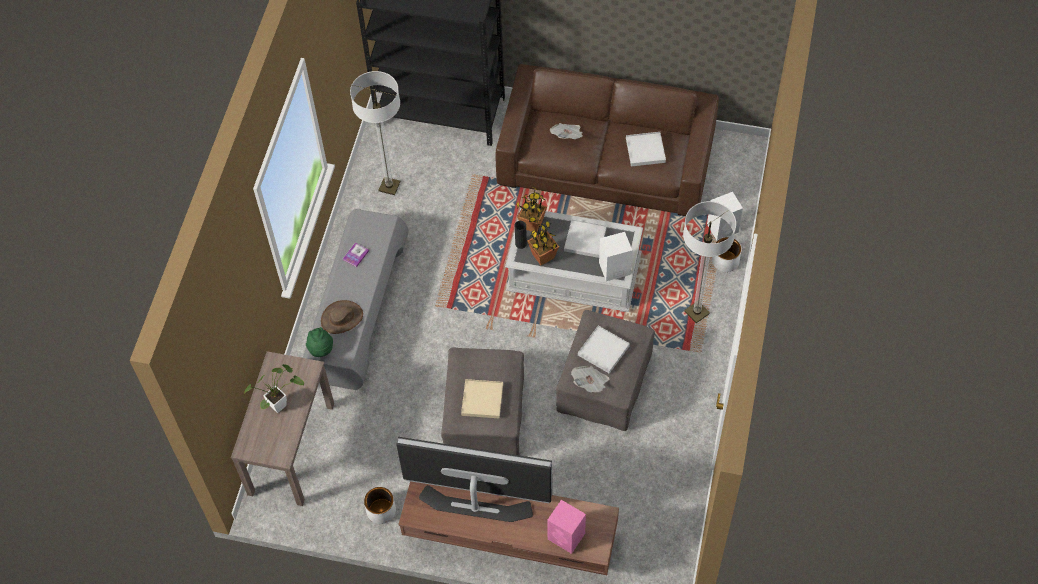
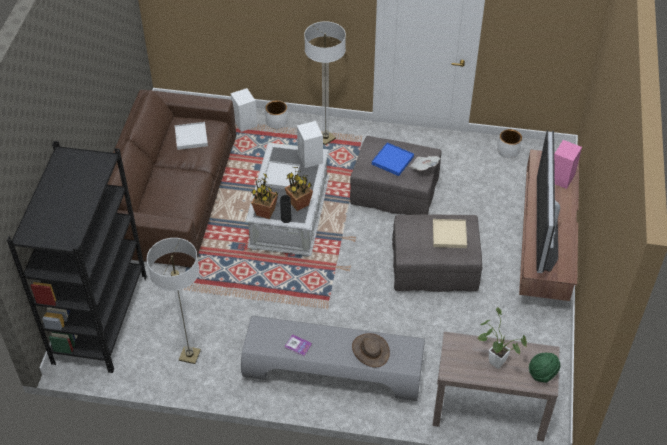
camera: 95 degrees left, 10 degrees down
(321, 349) = (406, 364): green hat -> green hat (542, 373)
(381, 511) = (537, 334): white planter -> white planter (508, 151)
(567, 136) = (171, 188): newspaper -> none
(603, 350) = (392, 160): white tray -> blue tray

